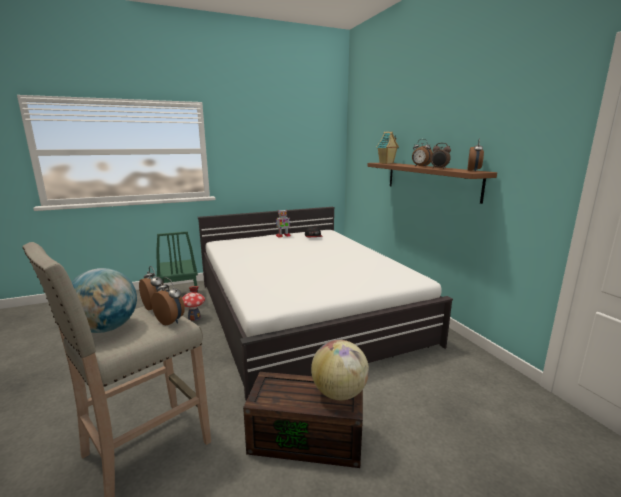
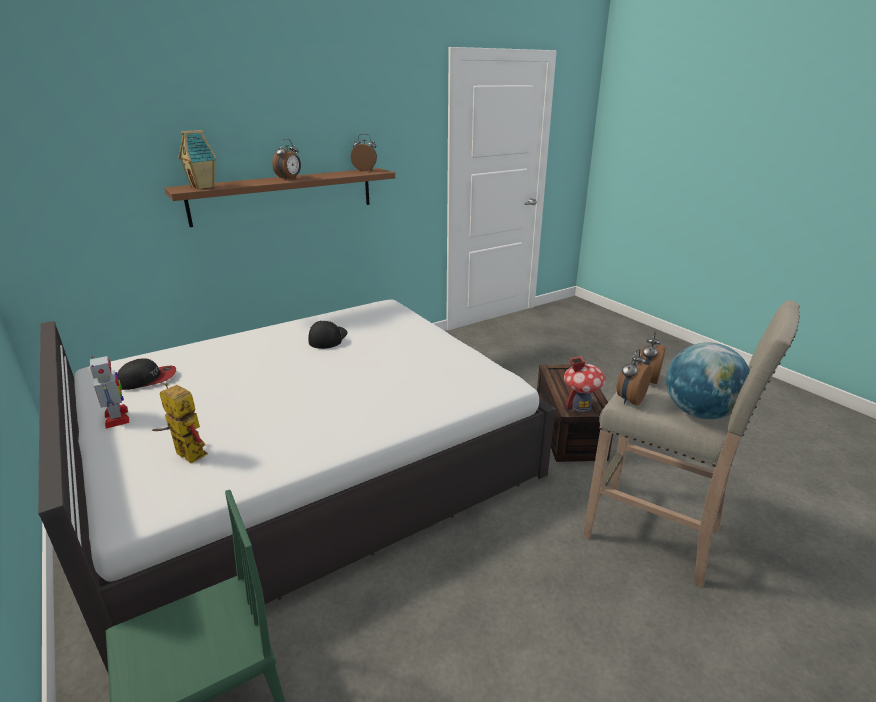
camera: 100 degrees left, 10 degrees up
(194, 318) = (335, 617): toy house -> toy house (580, 406)
(248, 244) = (185, 453): none -> toy robot
(339, 393) = (563, 373): globe -> none
(352, 262) = (327, 338): none -> cap
(439, 168) = (333, 175): alarm clock -> none

